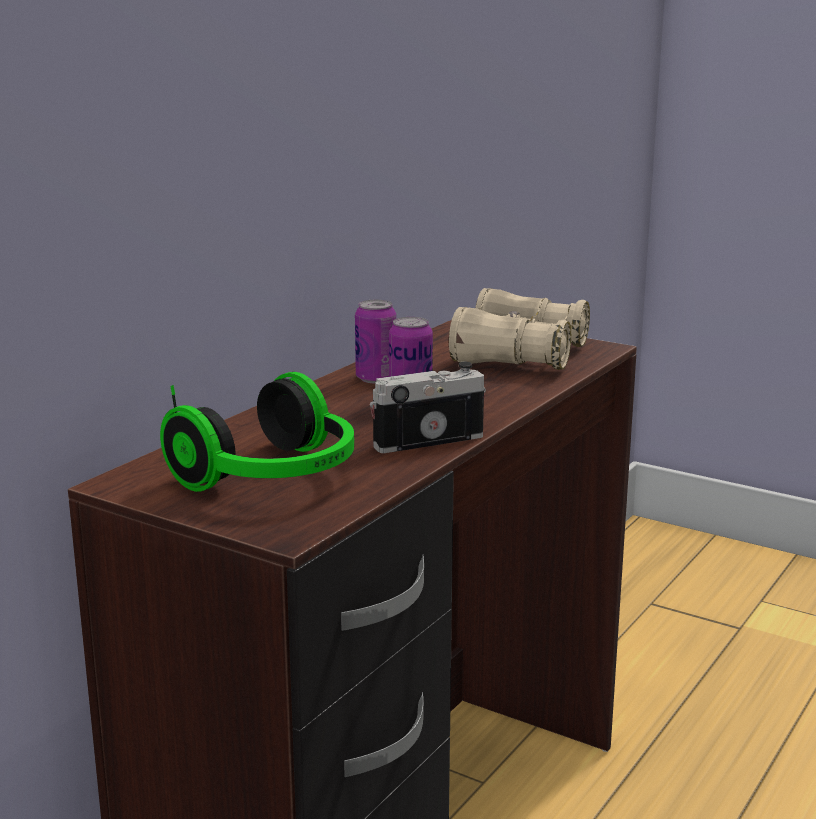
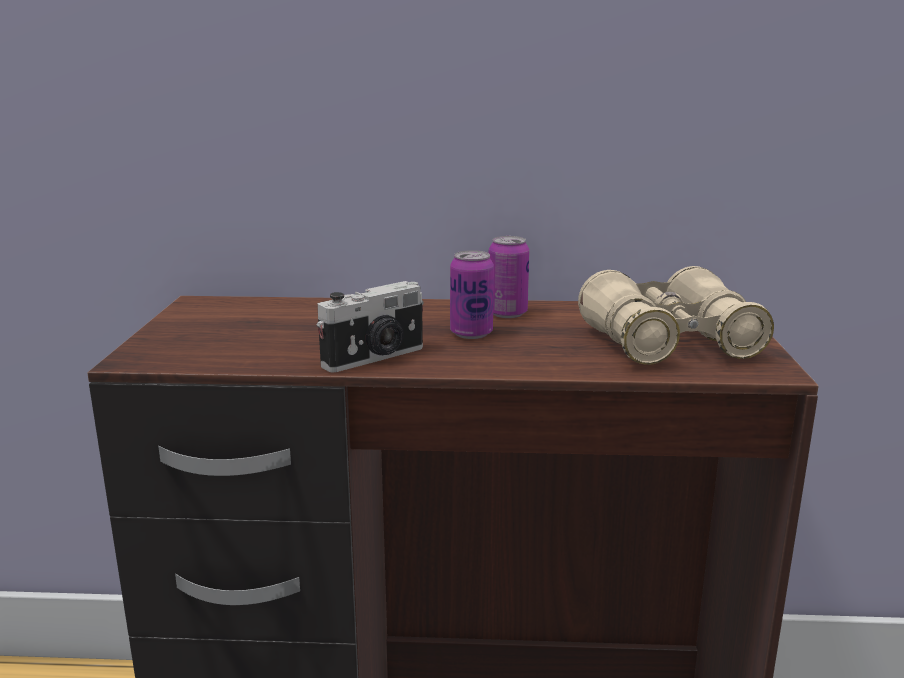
camera: 60 degrees right, 0 degrees up
(274, 478) = (238, 334): headphones -> none
(426, 440) = (376, 358): camera -> camera turned 105 degrees clockwise

